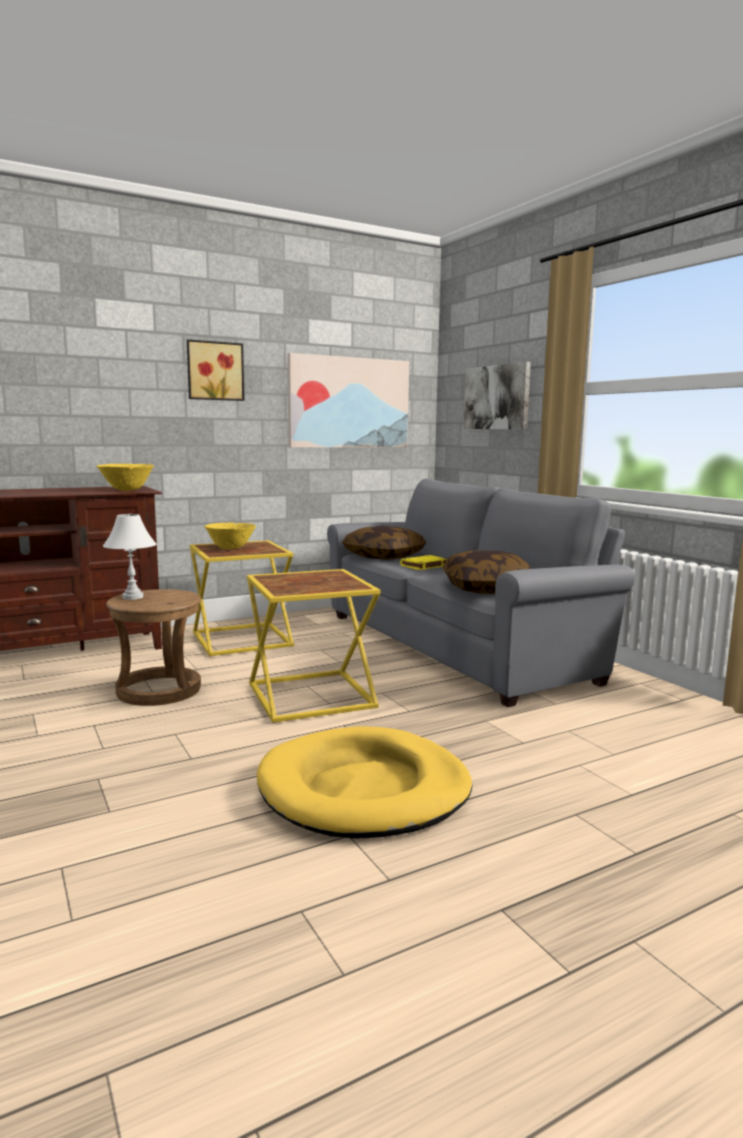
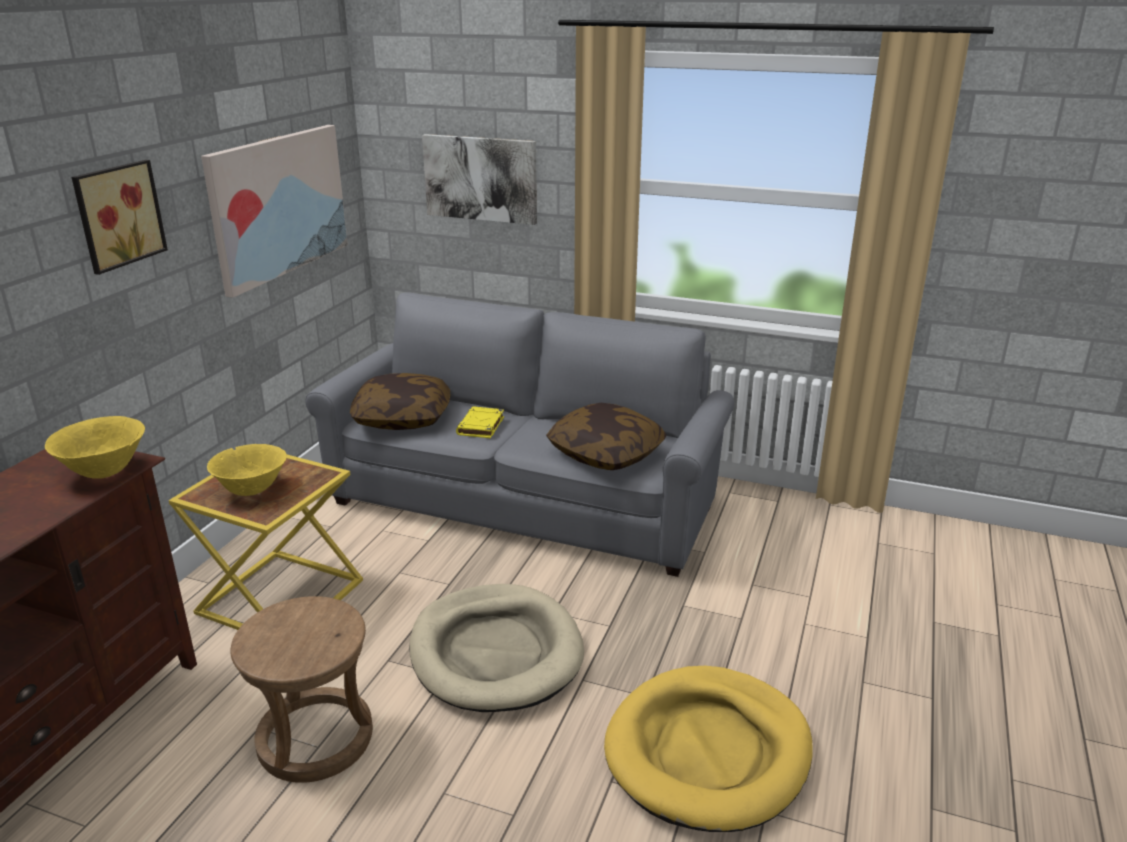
camera: 40 degrees left, 15 degrees up
(133, 597) = (265, 645): white table lamp -> none
(312, 695) = (496, 652): yellow side table -> beige dog bed

